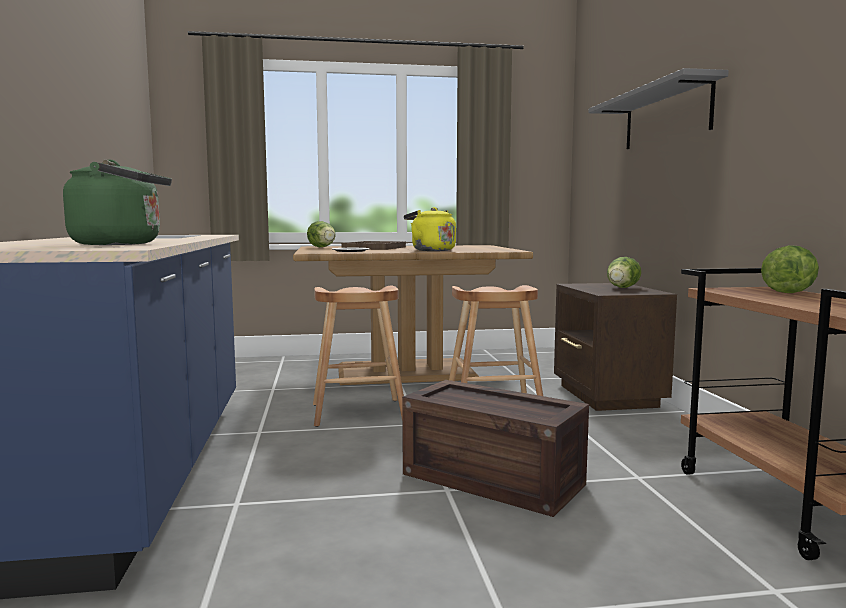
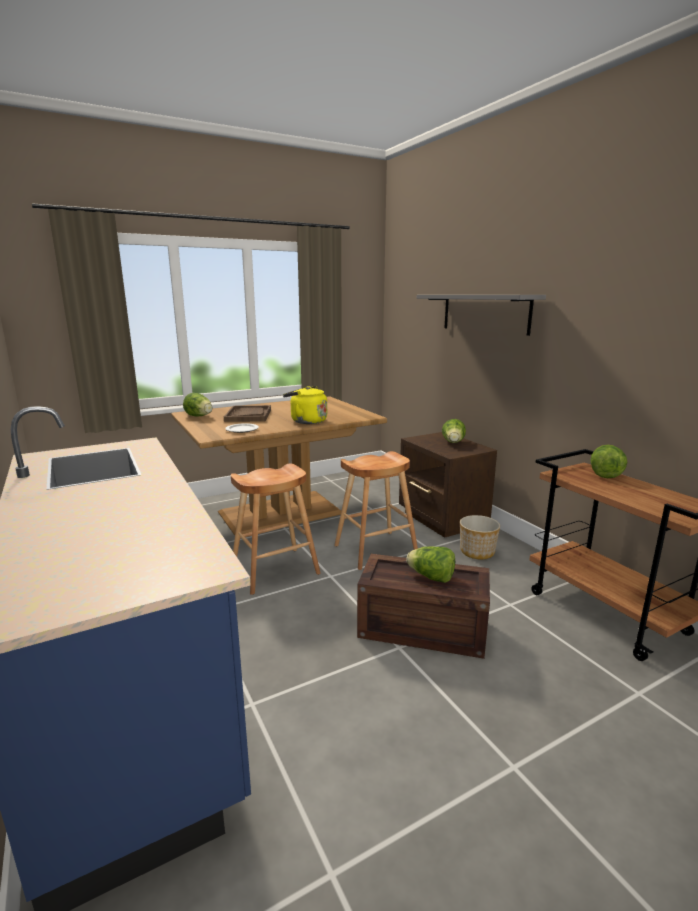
camera: 20 degrees left, 10 degrees up
(122, 244) = (164, 537): green kettle -> none
(502, 404) = (431, 577): none -> lettuce
(632, 427) = (477, 552): none -> planter

